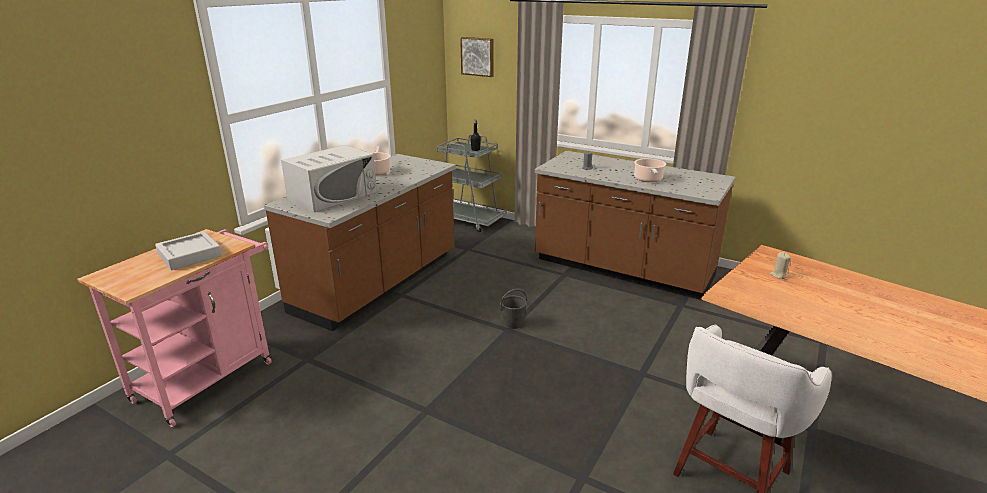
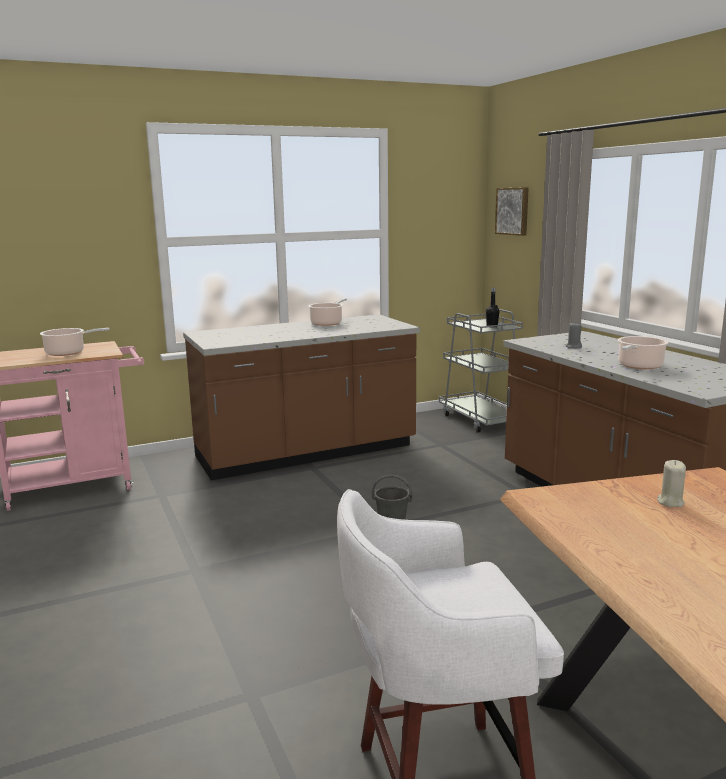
camera: 35 degrees right, 10 degrees down
(190, 255) = (68, 353): grey tray -> cooking pot
(333, 196) = (248, 334): white microwave -> none

